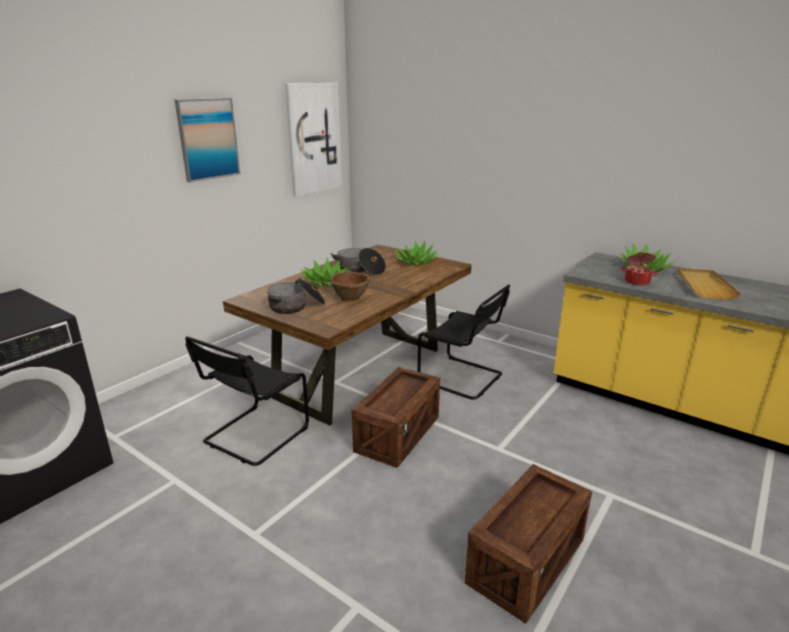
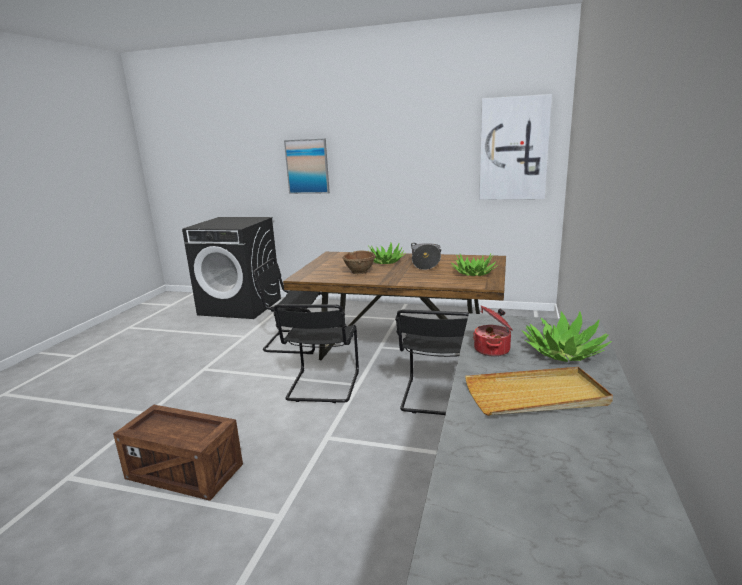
camera: 70 degrees right, 5 degrees down
(208, 139) = (398, 144): picture -> picture (307, 166)
(296, 306) = (330, 265): cooking pot -> none
(398, 434) = (322, 387): crate -> black chair

